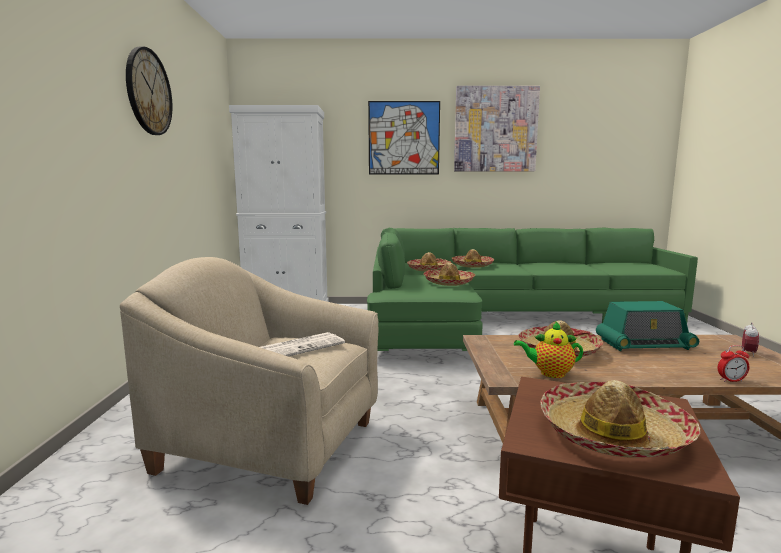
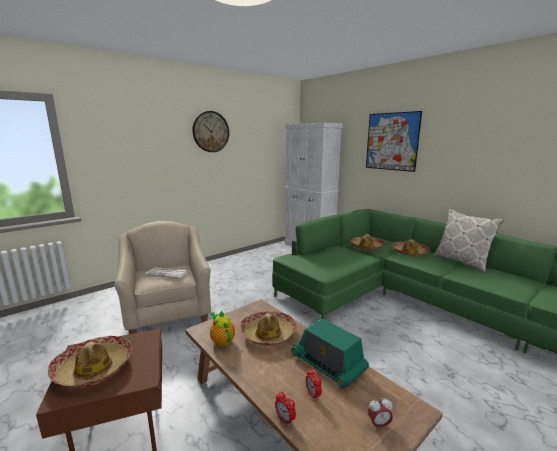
camera: 50 degrees right, 5 degrees up
(448, 282) = (341, 261): hat -> none
(495, 129) = (470, 134): picture -> none
(519, 263) = (461, 261): none -> pillow
(694, 362) = (313, 394): none -> alarm clock

